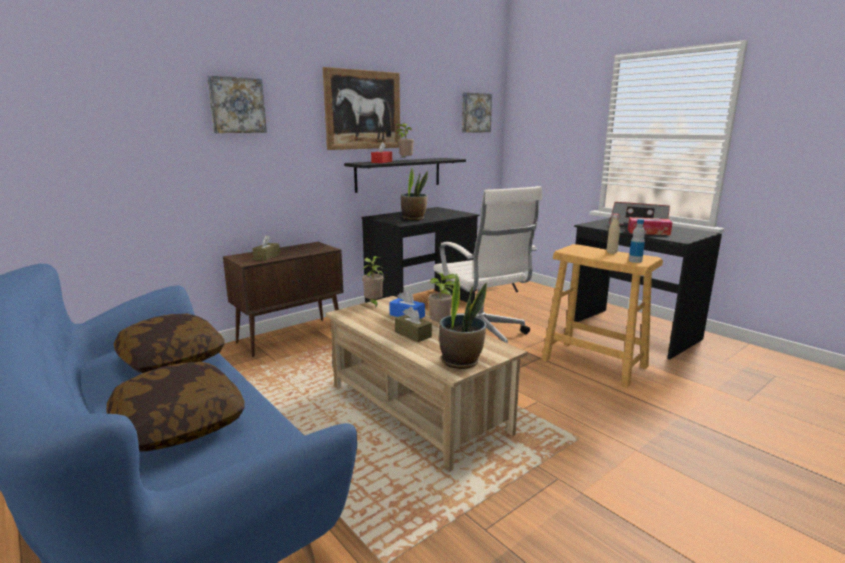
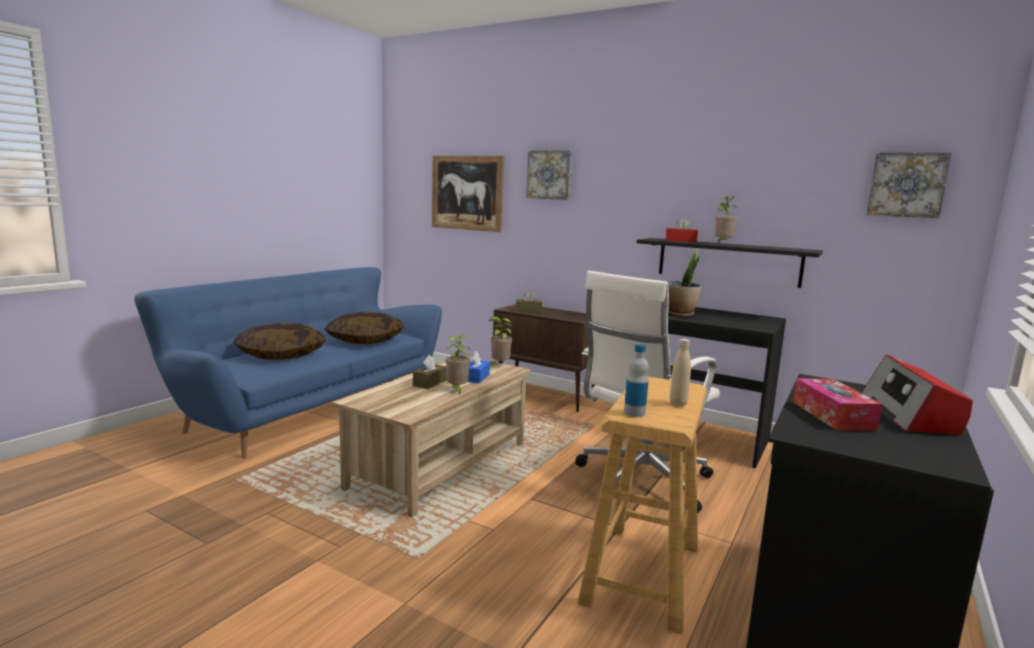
camera: 70 degrees right, 5 degrees down
(363, 110) = (683, 179): picture -> picture (467, 193)
(461, 361) = (375, 401): potted plant -> none

